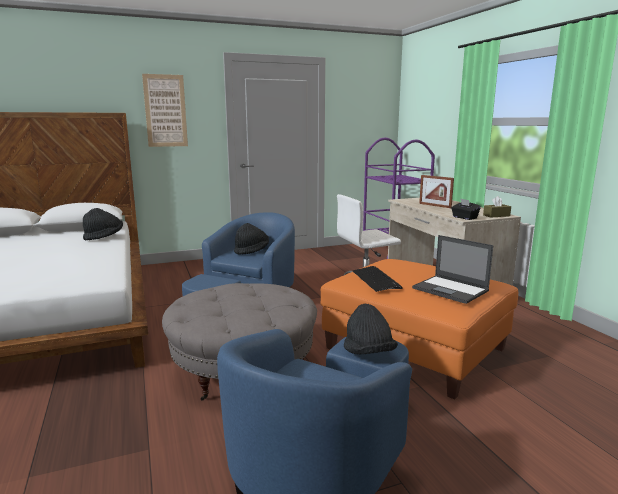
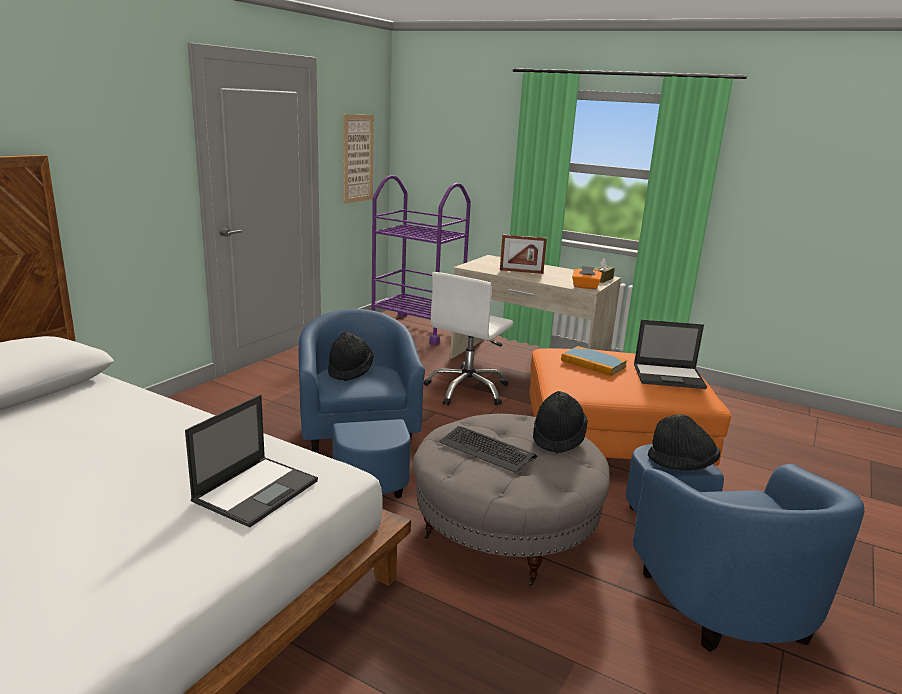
camera: 40 degrees left, 5 degrees up
(61, 276) = (257, 490): none -> laptop
(104, 237) = (130, 402): black hat -> black hat (558, 438)
(165, 111) = (107, 147): picture -> picture (358, 158)
(376, 279) = (593, 381): keyboard -> keyboard (486, 450)
(402, 271) = (593, 363): none -> book
(464, 218) = (585, 287): black tissue box -> orange tissue box

